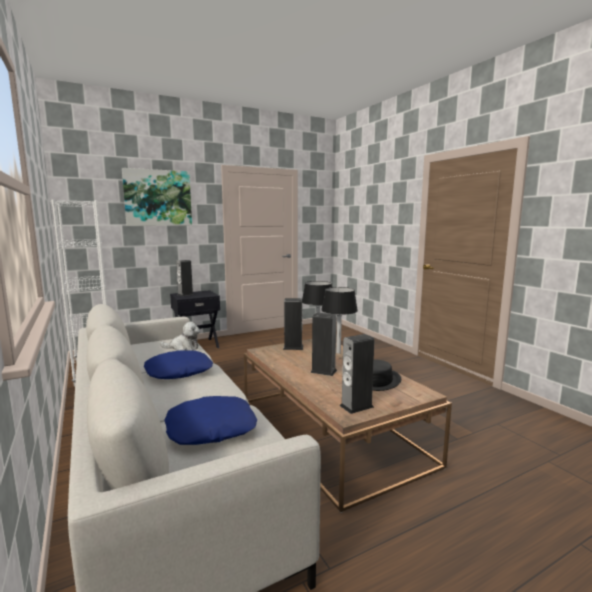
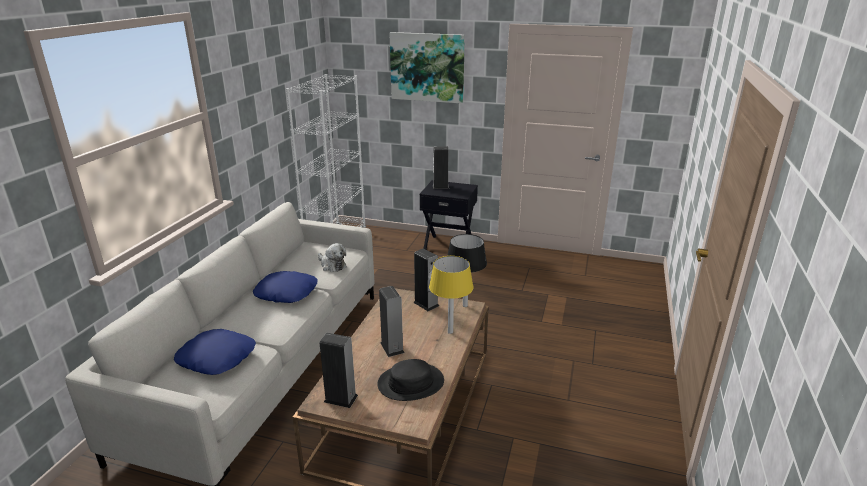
camera: 45 degrees right, 15 degrees up
(338, 352) = (450, 332): black table lamp -> yellow table lamp

